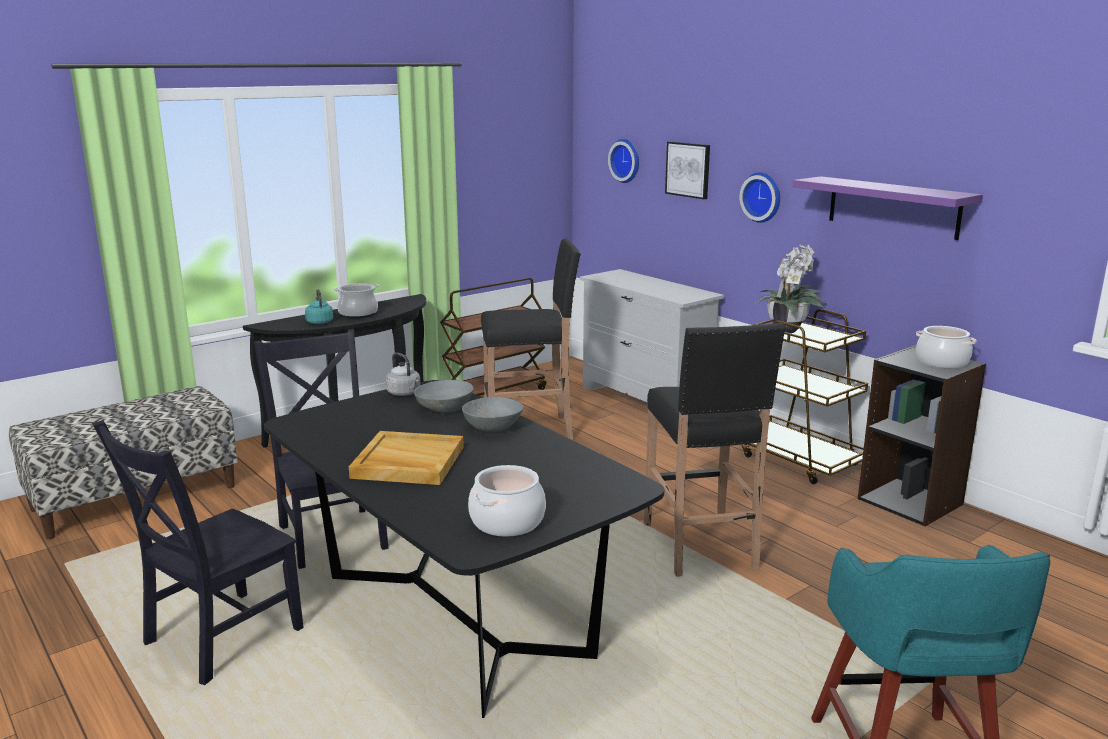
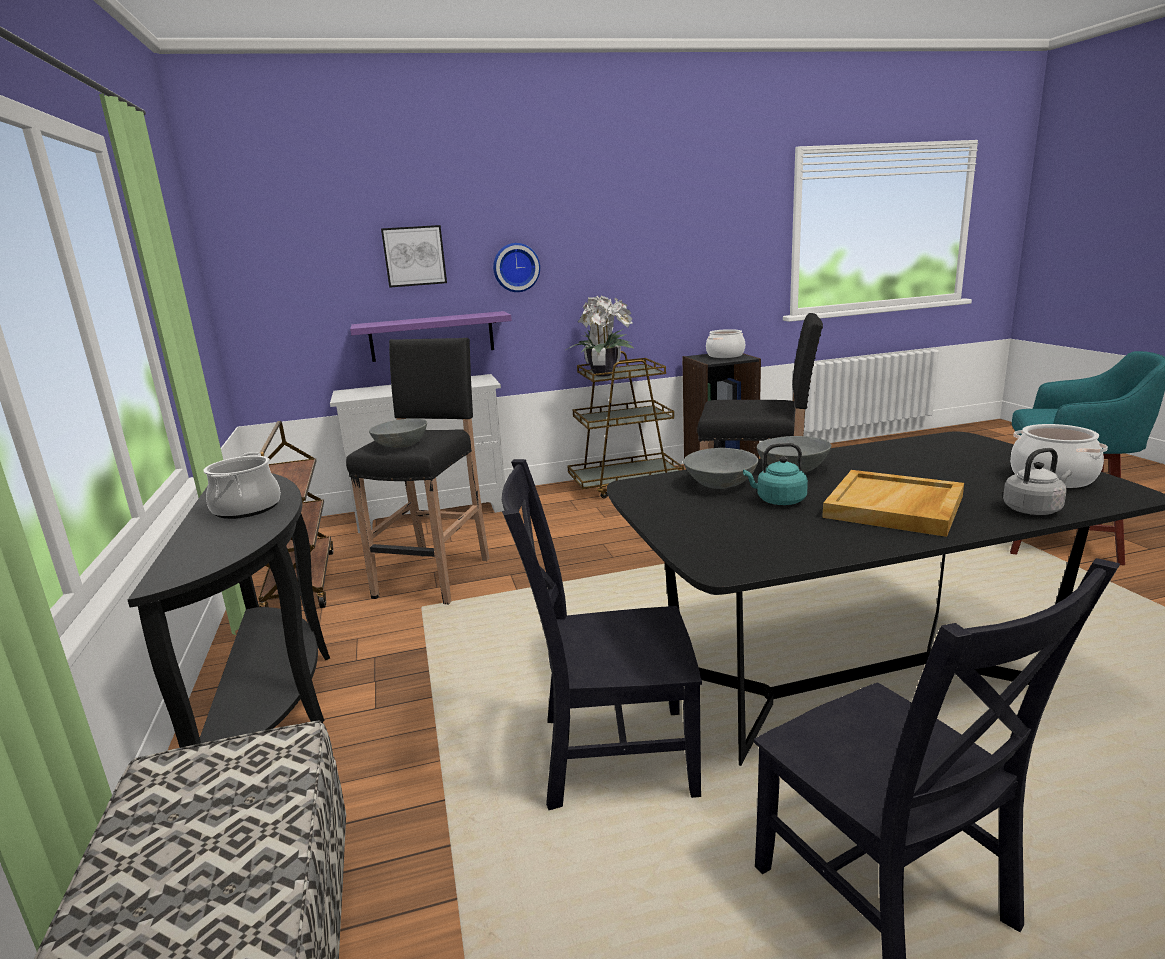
camera: 65 degrees left, 0 degrees up
(319, 322) = (240, 534): turquoise kettle -> turquoise kettle (778, 501)
(405, 393) = (649, 499): grey kettle -> grey kettle (1034, 509)
(504, 317) = (401, 445): none -> grey bowl
(626, 160) = (313, 261): wall clock -> none
(893, 207) = (645, 251): purple shelf -> purple shelf (432, 336)

